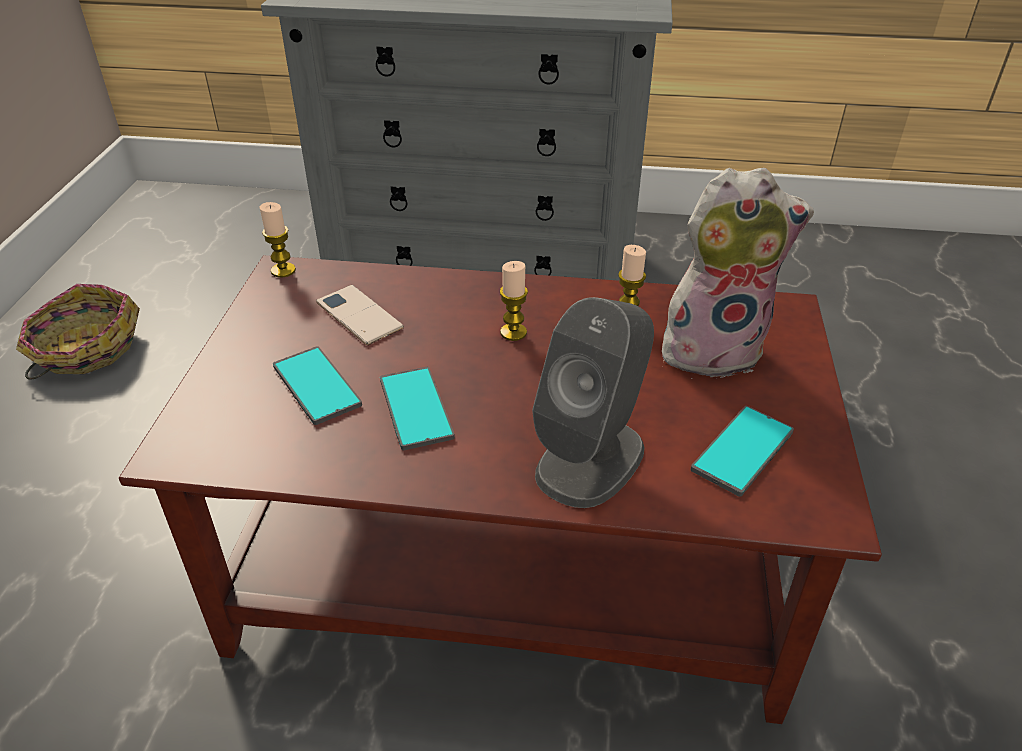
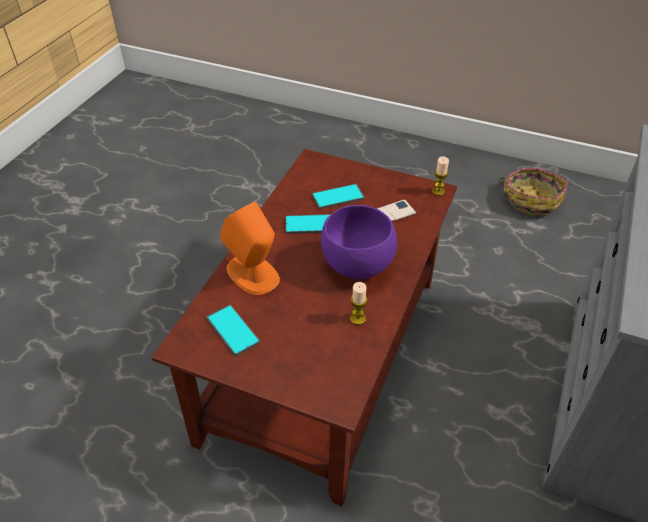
camera: 105 degrees right, 5 degrees up
(513, 332) = (357, 267): candle -> purple bowl
(591, 459) = (253, 274): grey speaker -> orange speaker
(713, 348) = (314, 348): plush toy -> none

